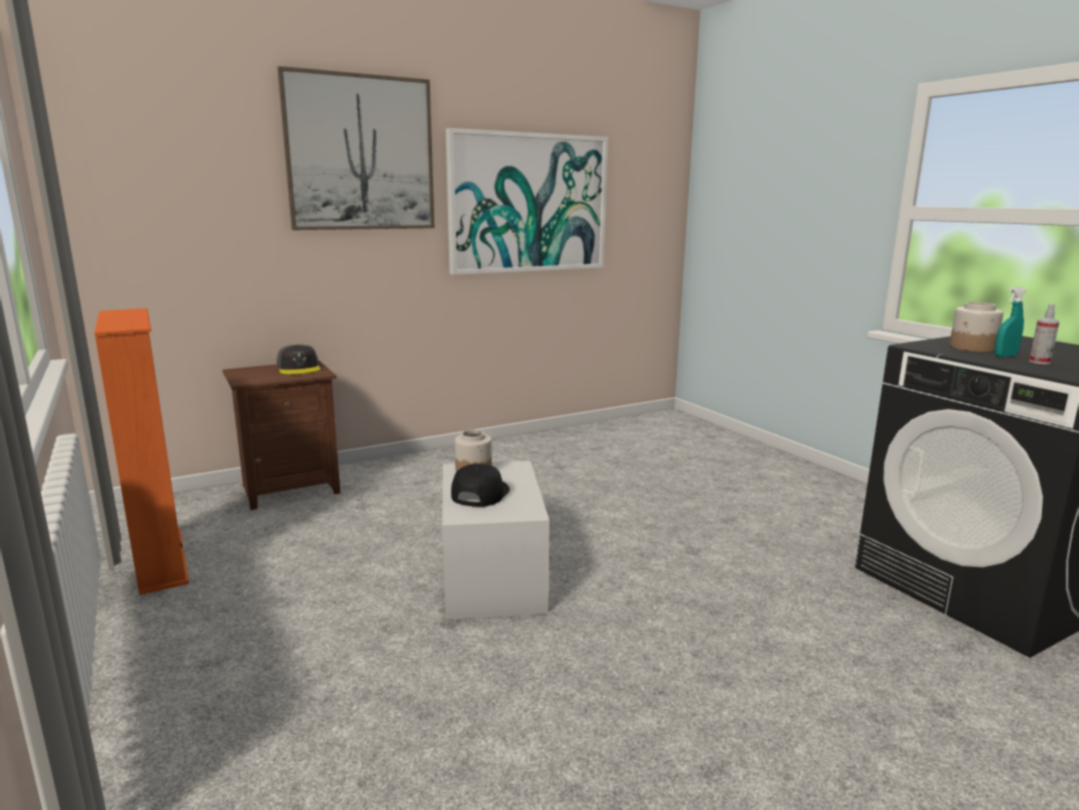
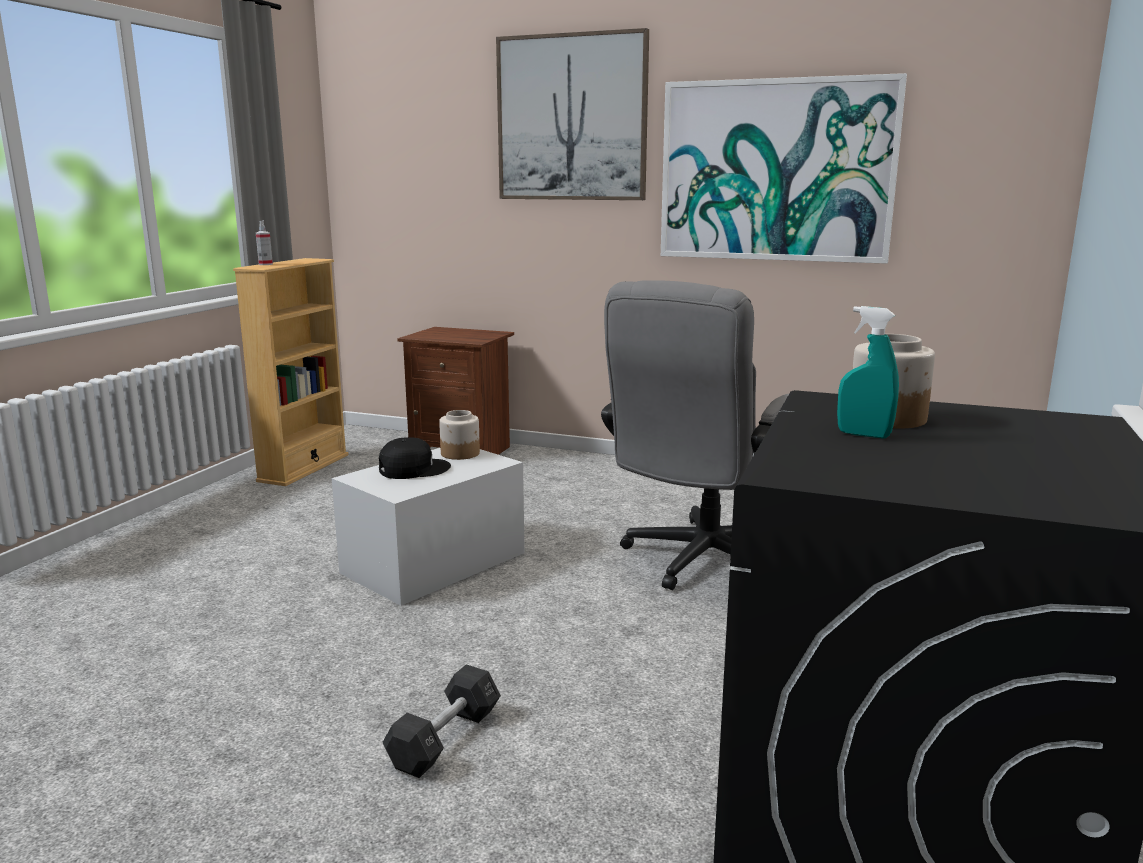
camera: 50 degrees right, 0 degrees up
(161, 561) = (304, 468): orange bookcase -> beige bookcase
(299, 368) = (477, 335): grey cap -> none
(629, 498) = (698, 562): none -> grey office chair
(769, 662) = (445, 739): none -> black dumbbell
(1039, 362) = (867, 451): spray bottle -> spray bottle (265, 264)

